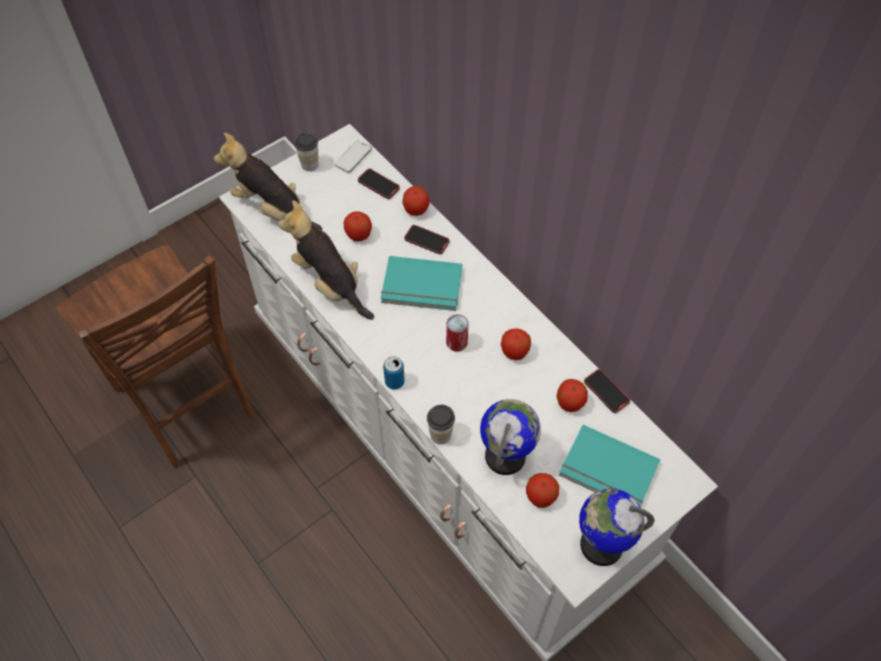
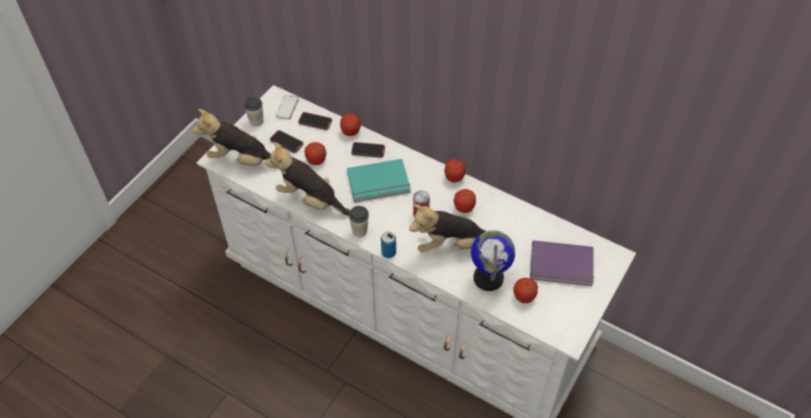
camera: 20 degrees left, 5 degrees down
(186, 402) = (196, 341): brown chair -> none
(440, 434) = (437, 278): cup -> cup (359, 231)
(476, 396) = (450, 245): none -> plush toy
(570, 403) = (517, 229): apple -> apple (454, 177)
(601, 544) = (577, 314): globe -> none
(606, 392) = (538, 215): phone -> phone (286, 142)
(608, 471) = (561, 266): turquoise book -> purple book

